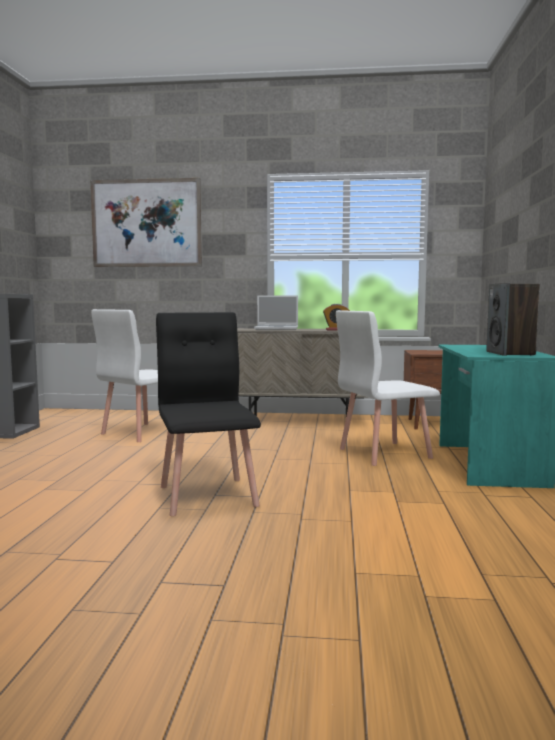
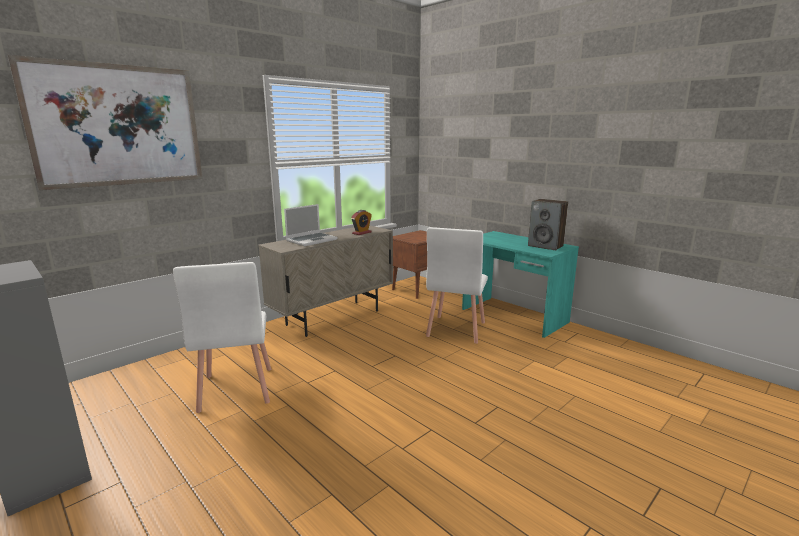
camera: 50 degrees left, 10 degrees up
(208, 495) = (474, 426): black chair -> none

